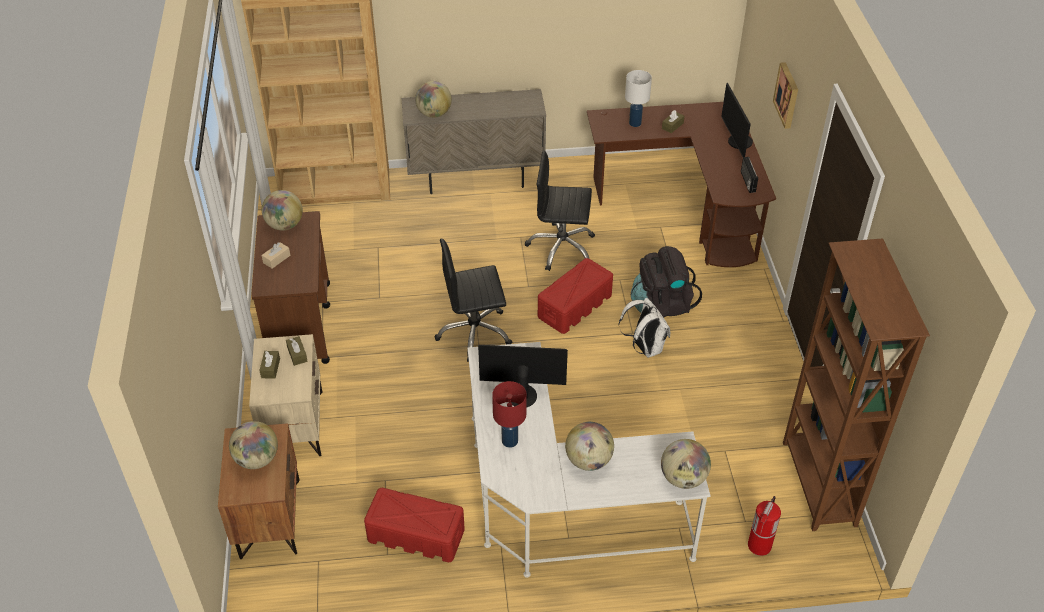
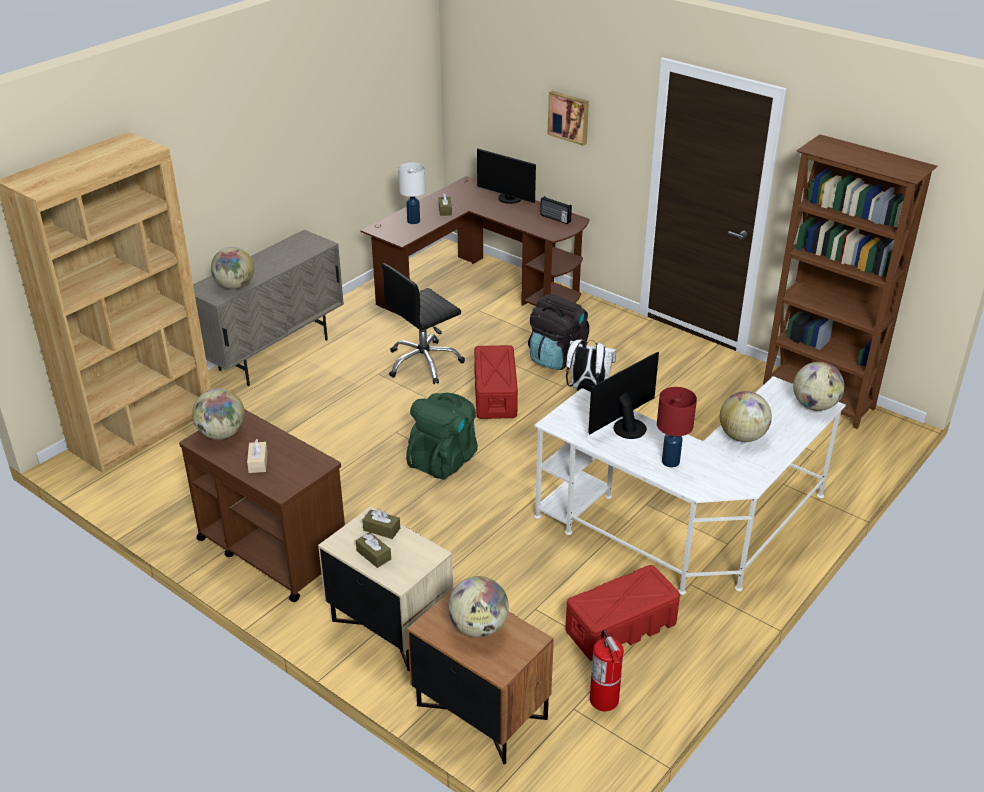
camera: 45 degrees left, 10 degrees down
(474, 333) = (444, 460): black office chair -> green backpack
(759, 546) = (843, 459): fire extinguisher -> fire extinguisher (604, 700)

